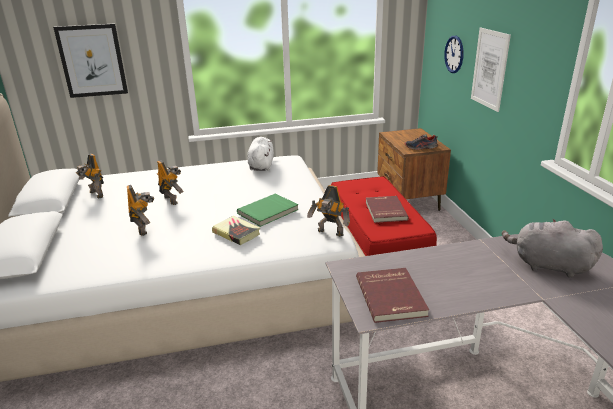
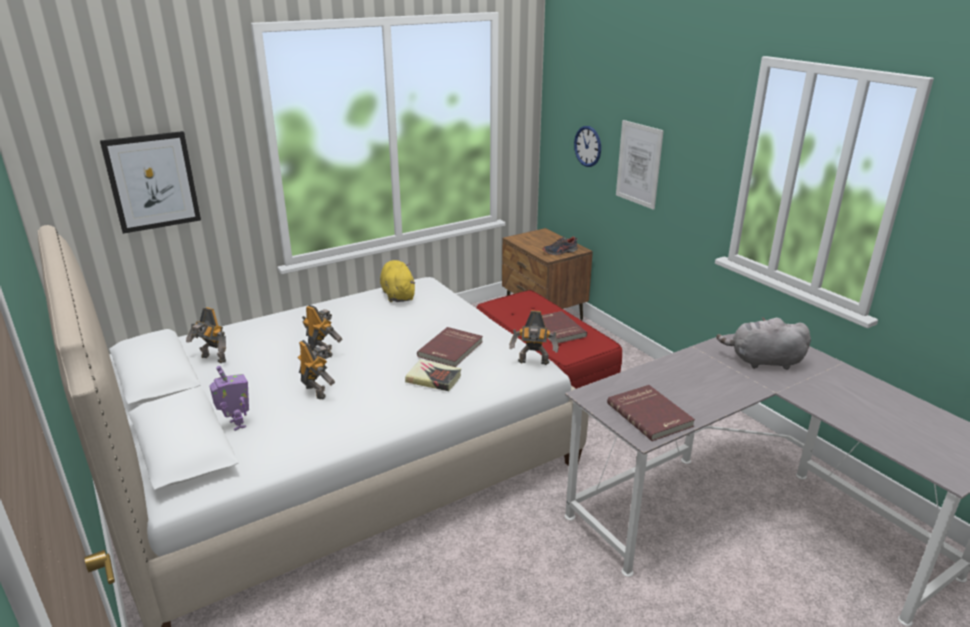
camera: 20 degrees left, 0 degrees up
(69, 244) = (236, 424): none -> toy robot
(261, 165) = (398, 295): white plush toy -> yellow plush toy
(268, 212) = (451, 349): green book -> red book

